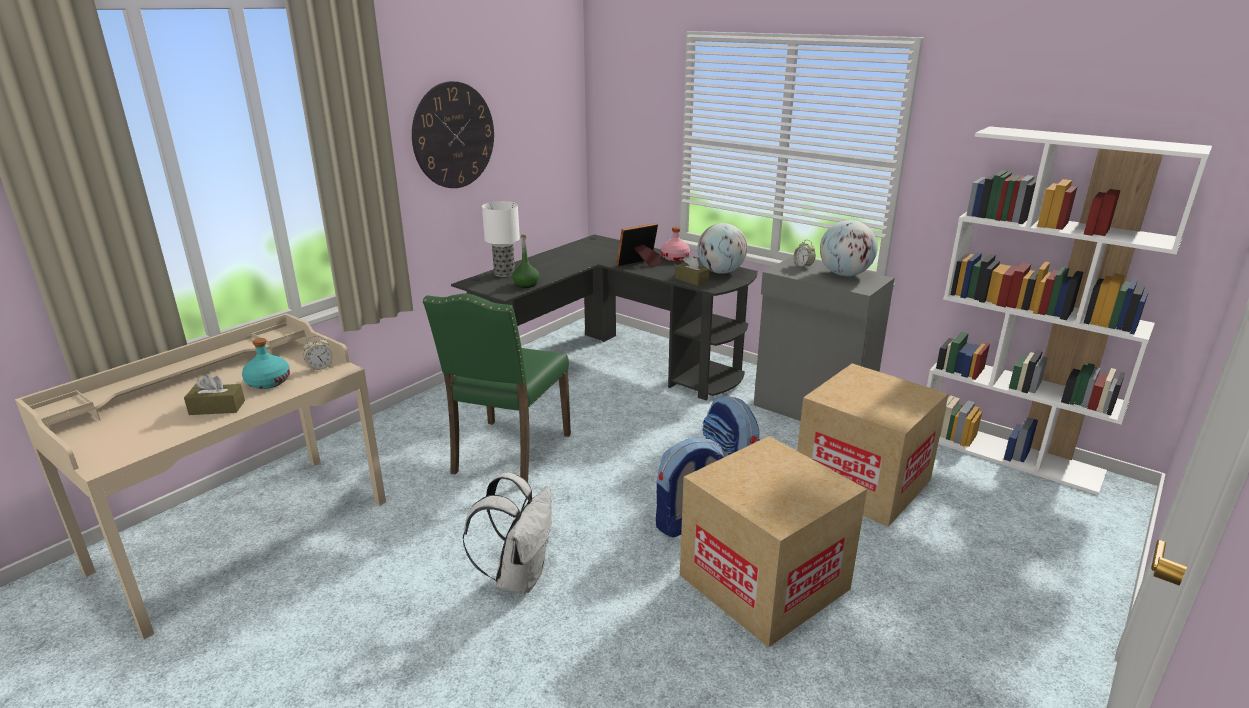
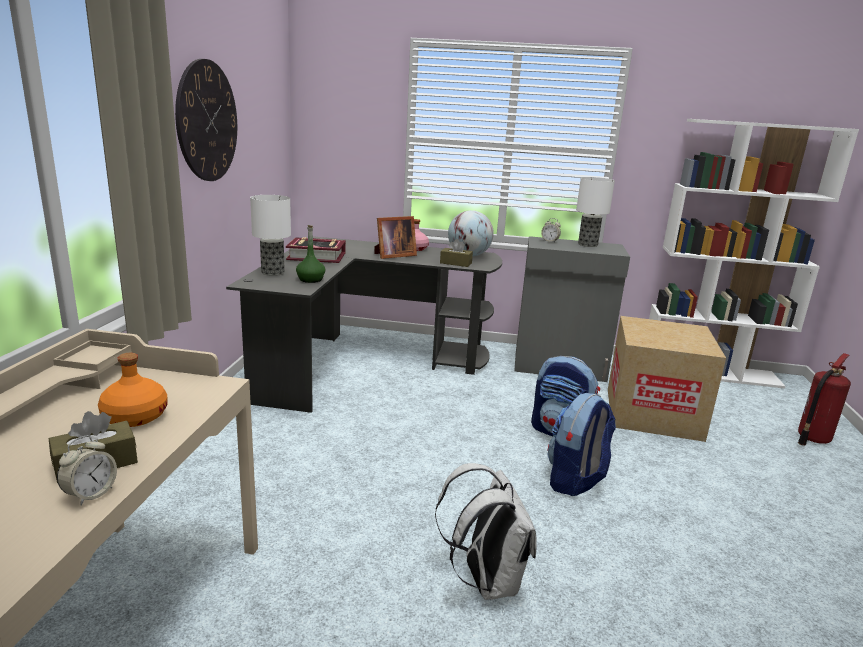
camera: 30 degrees left, 5 degrees down
(268, 382) = (134, 416): turquoise bottle -> orange bottle
(320, 368) = (188, 387): alarm clock -> alarm clock (90, 494)
(508, 454) = (347, 460): green chair -> none
(565, 259) = (316, 256): none -> book
(640, 264) = (393, 255): picture frame -> picture frame turned 150 degrees counterclockwise
(764, 582) = (681, 511): cardboard box -> none
(844, 274) = (588, 245): globe -> table lamp
(1044, 560) = (812, 439): none -> fire extinguisher

